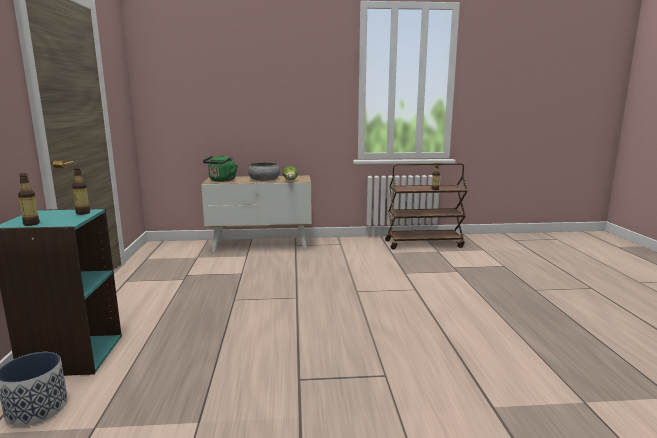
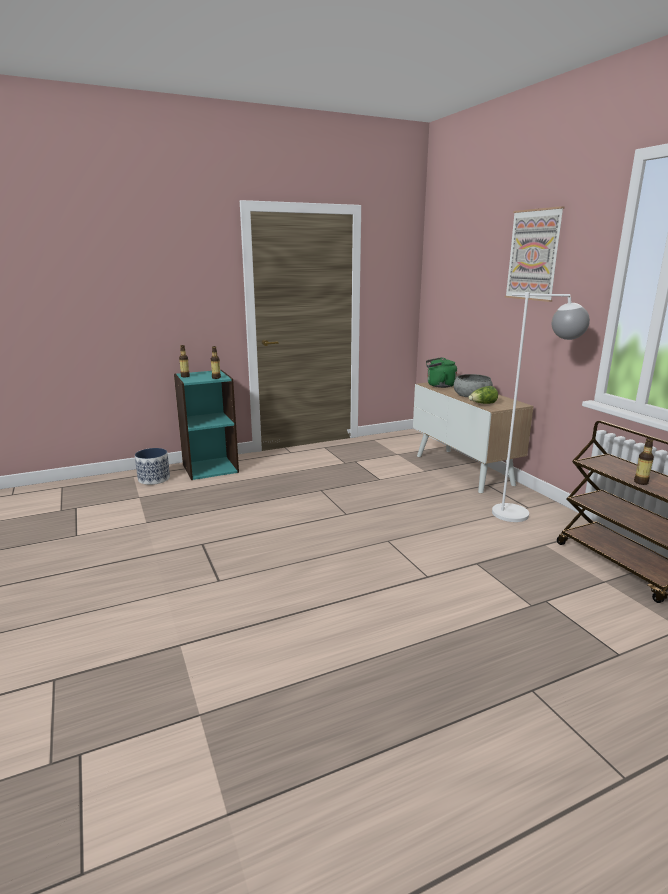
camera: 70 degrees right, 5 degrees up
(285, 64) = (533, 255): none -> picture
(349, 247) = (523, 514): none -> white floor lamp

